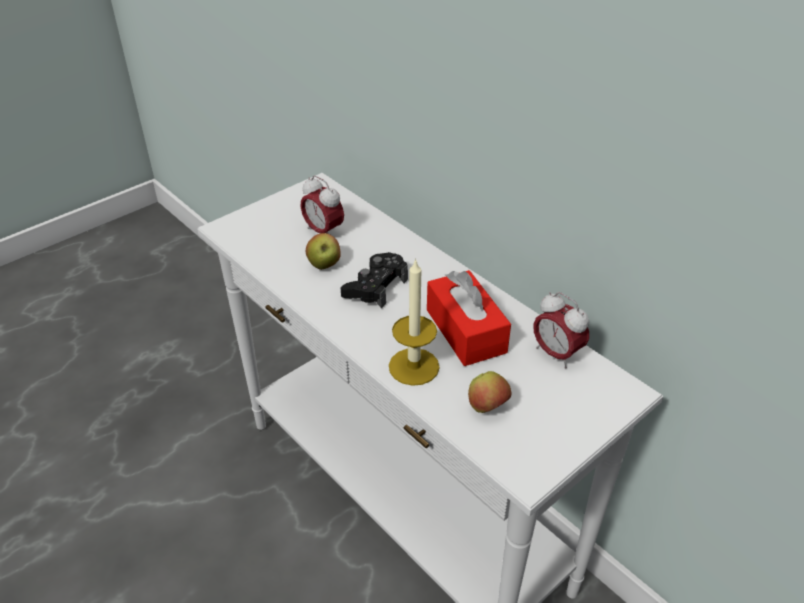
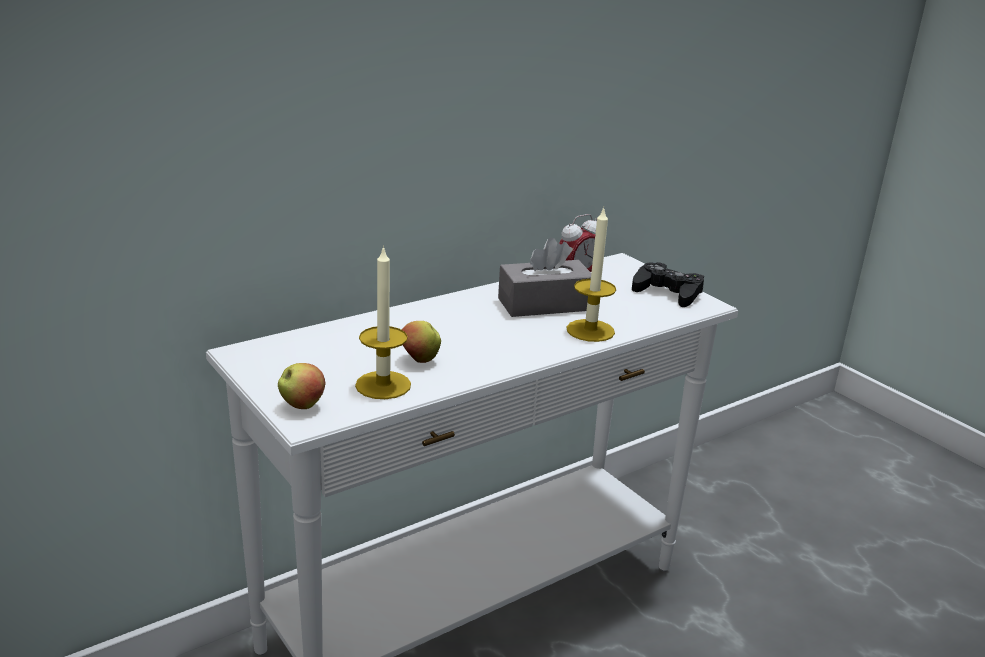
camera: 85 degrees left, 15 degrees down
(279, 252) = (383, 385): none -> candle
(323, 232) = (351, 356): alarm clock -> none
(375, 286) = (467, 336): black game controller -> black game controller (668, 292)
(465, 331) = (544, 304): red tissue box -> grey tissue box
(487, 407) = (640, 308): apple -> apple (302, 406)

